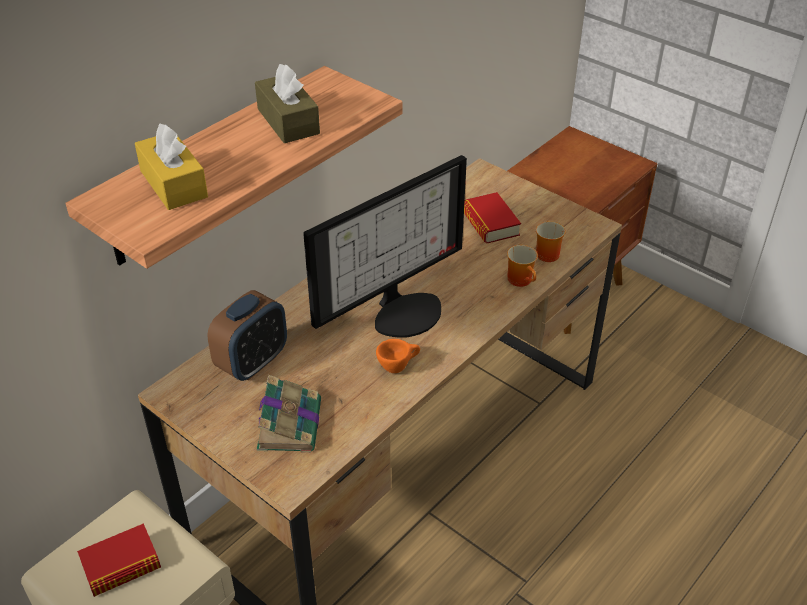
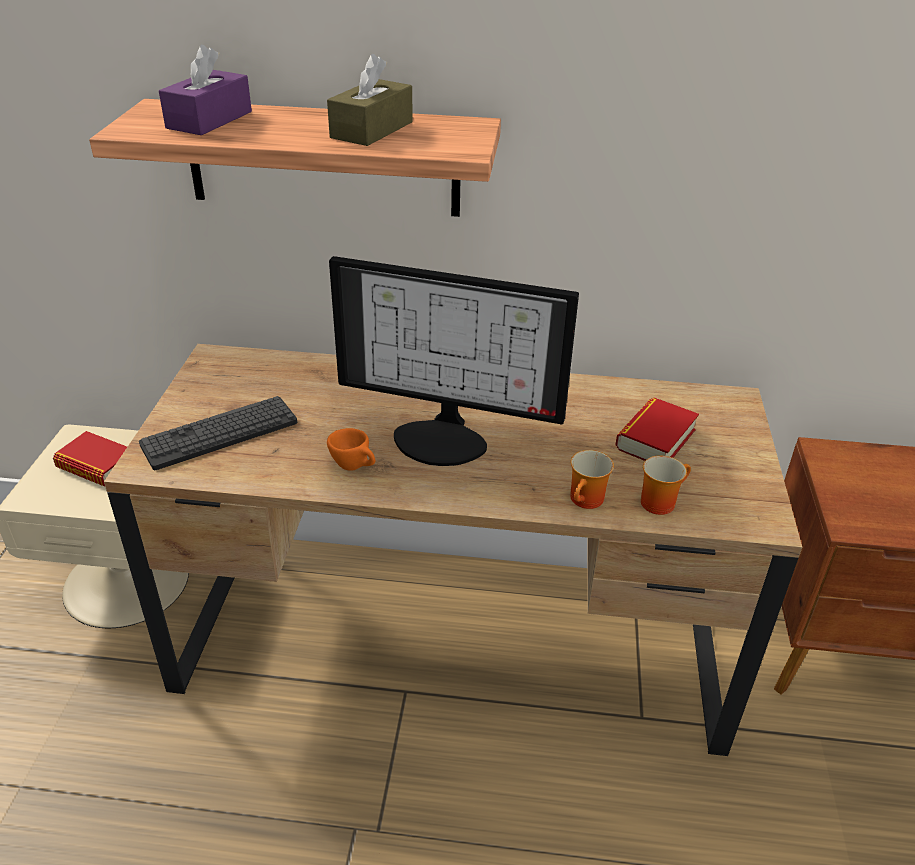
camera: 55 degrees right, 5 degrees down
(173, 184) = (209, 120): yellow tissue box -> purple tissue box
(252, 362) = (284, 381): alarm clock -> none
(290, 424) = (220, 433): book -> keyboard

